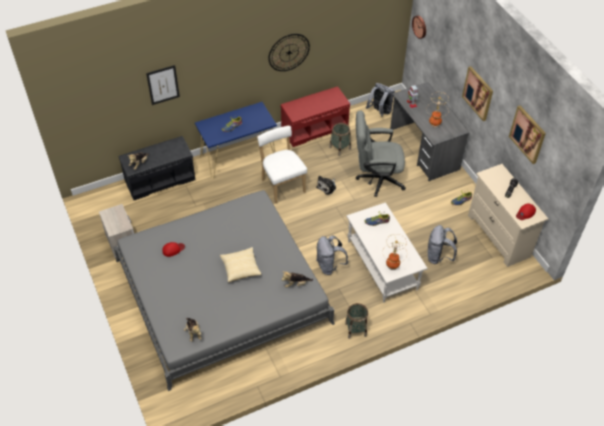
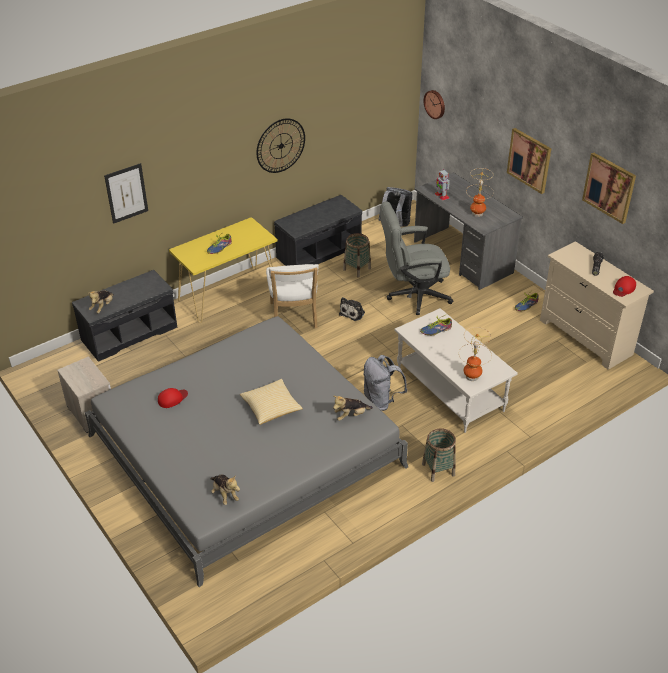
camera: 10 degrees left, 10 degrees down
(238, 157) = (228, 294): blue console table -> yellow console table
(282, 184) = (294, 317): white chair -> white chair turned 150 degrees counterclockwise
(315, 128) = (319, 252): red bench -> grey bench
(438, 256) = (518, 370): grey backpack -> none

